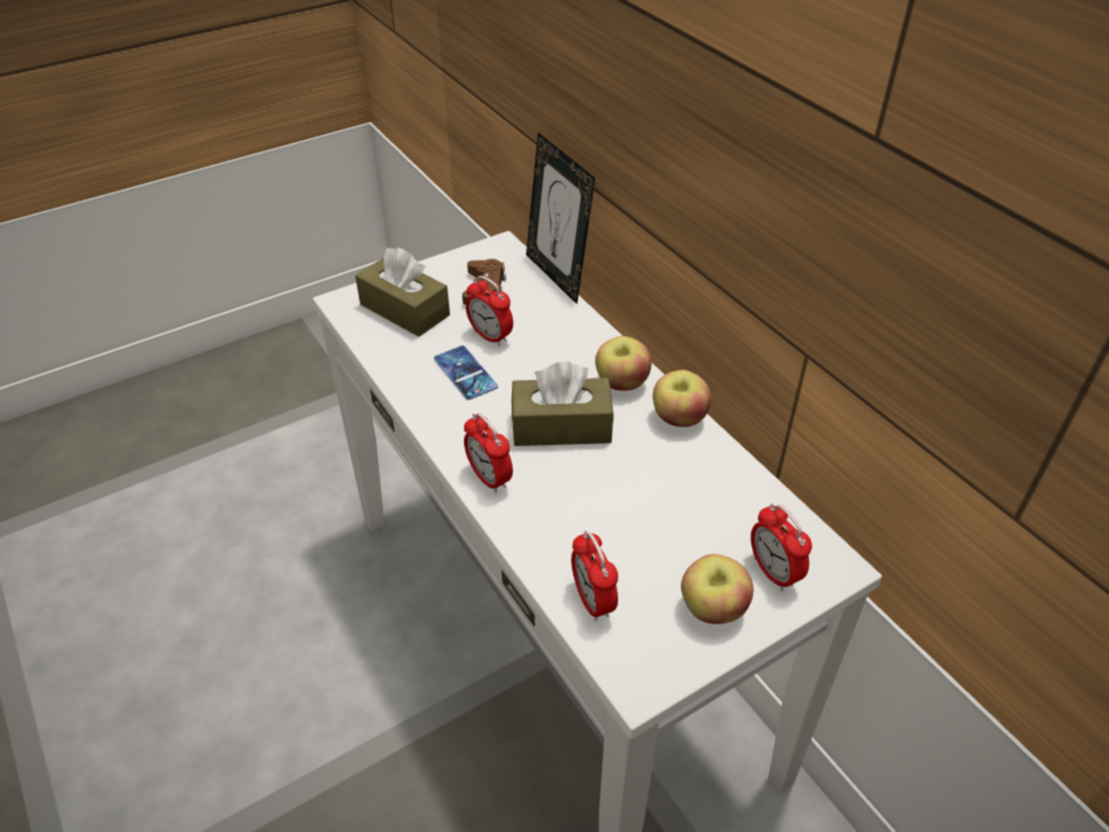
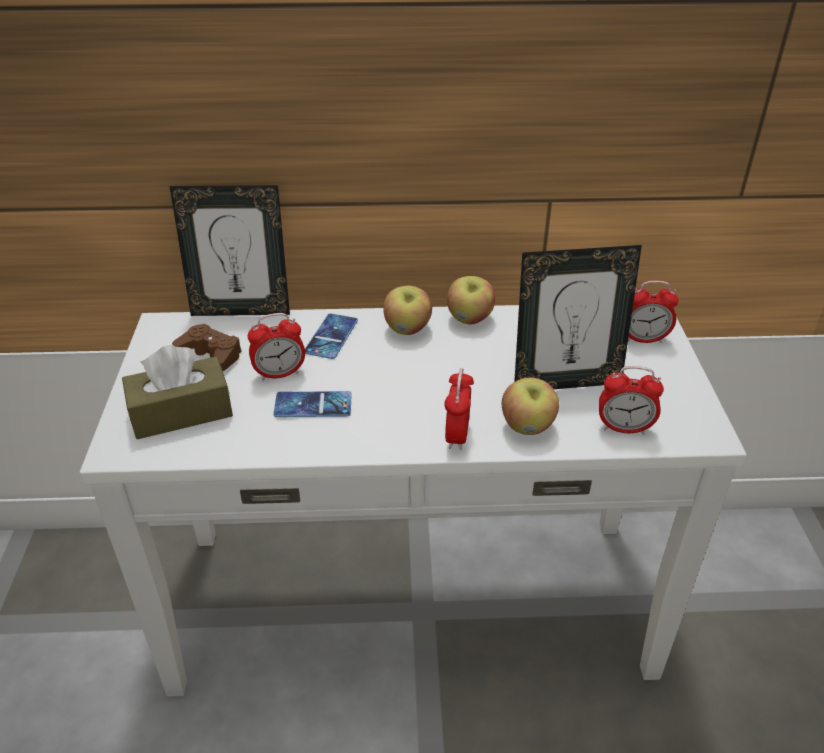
camera: 60 degrees left, 5 degrees down
(489, 478) = (457, 436): alarm clock -> alarm clock turned 105 degrees clockwise
(561, 427) = (429, 376): brown tissue box -> none
(567, 342) = (331, 336): none -> phone
(634, 528) = (565, 382): none -> picture frame
(712, 609) = (661, 377): apple -> apple (528, 426)

